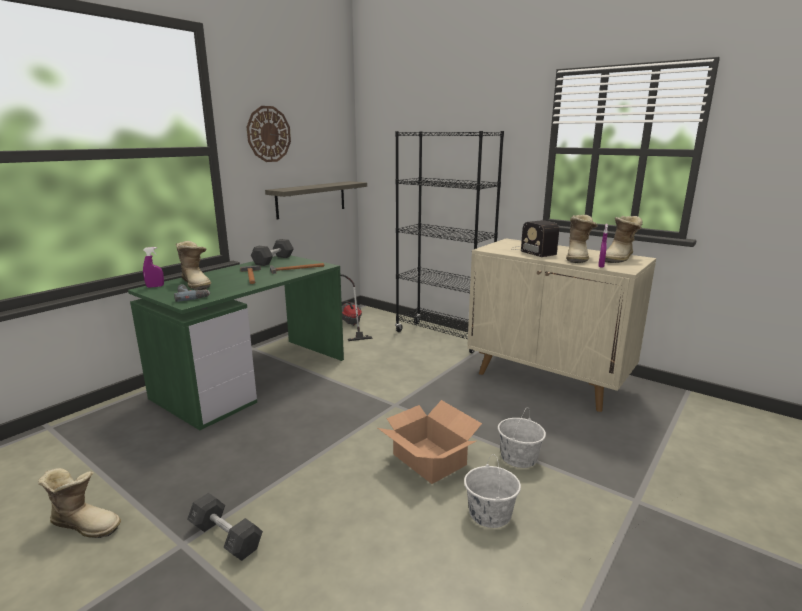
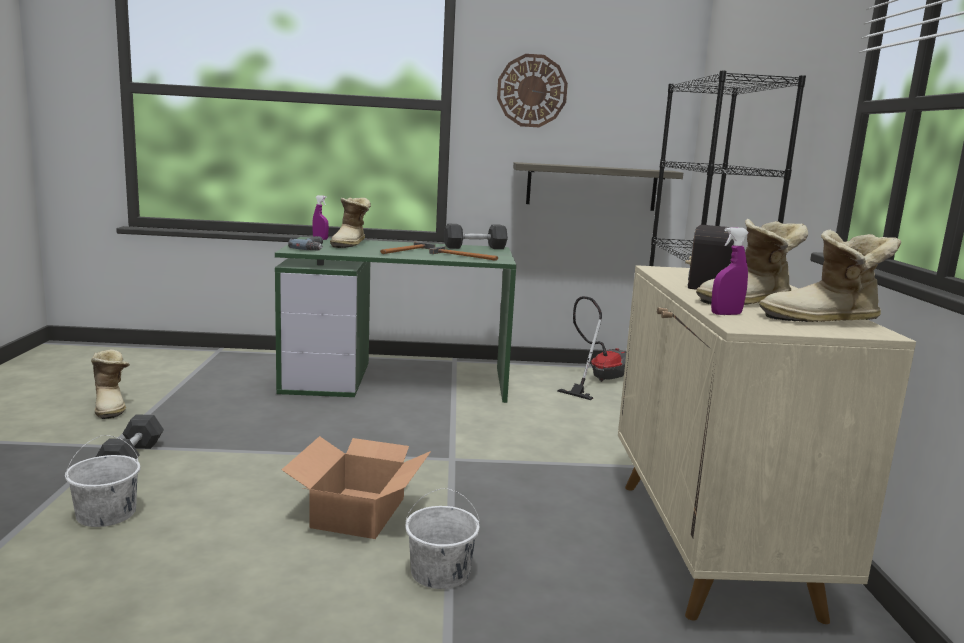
camera: 50 degrees right, 5 degrees down
(490, 513) = (287, 581): white bucket -> white bucket (107, 514)

